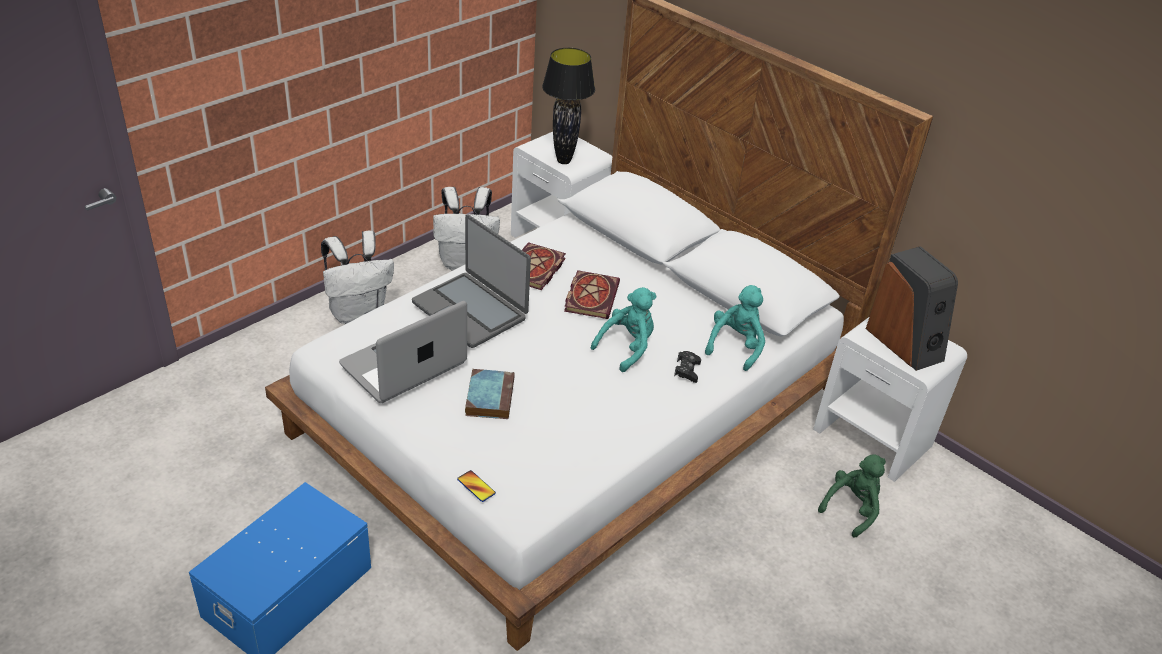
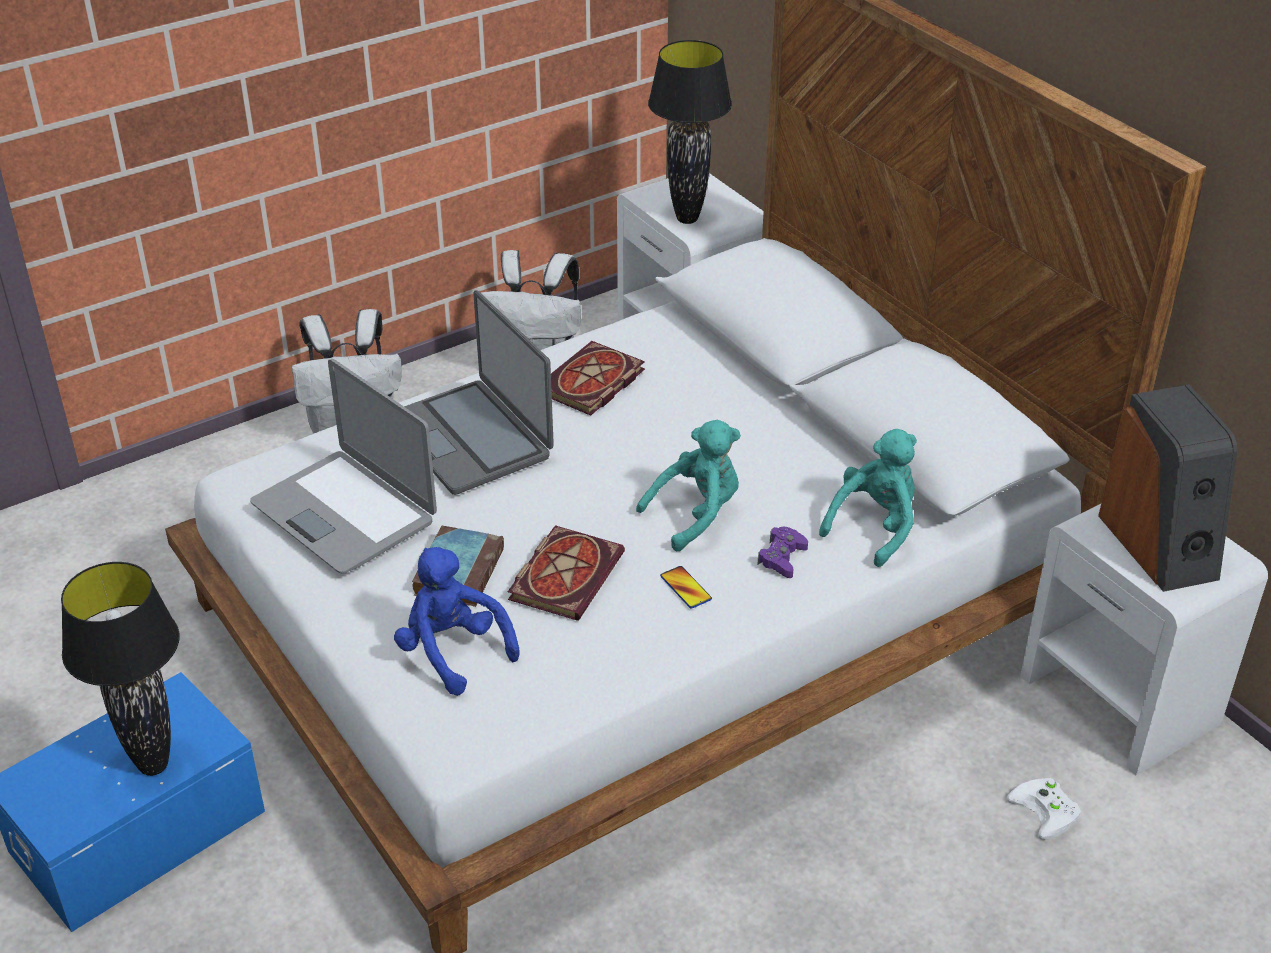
camera: 15 degrees right, 0 degrees up
(306, 547) = (153, 766): none -> black table lamp
(404, 365) = (345, 512): laptop -> laptop turned 105 degrees counterclockwise
(476, 486) = (395, 702): phone -> phone (685, 588)
(502, 450) = (452, 652): none -> blue plush toy
(590, 296) = (665, 430): book -> book (565, 574)
(687, 370) = (782, 558): black game controller -> purple game controller
(852, 509) = (1048, 811): green plush toy -> white game controller

